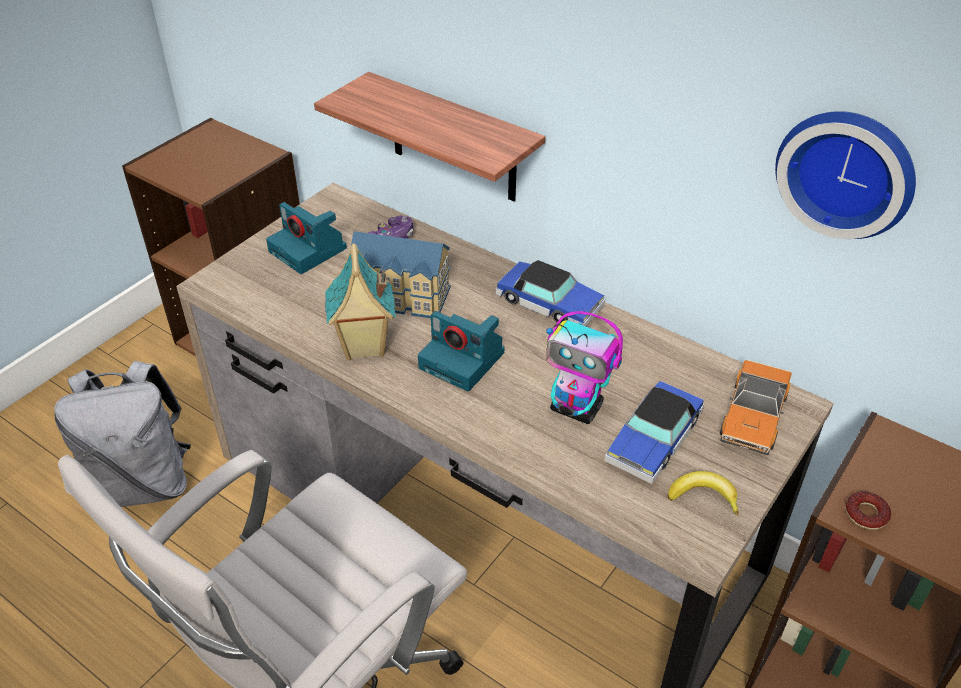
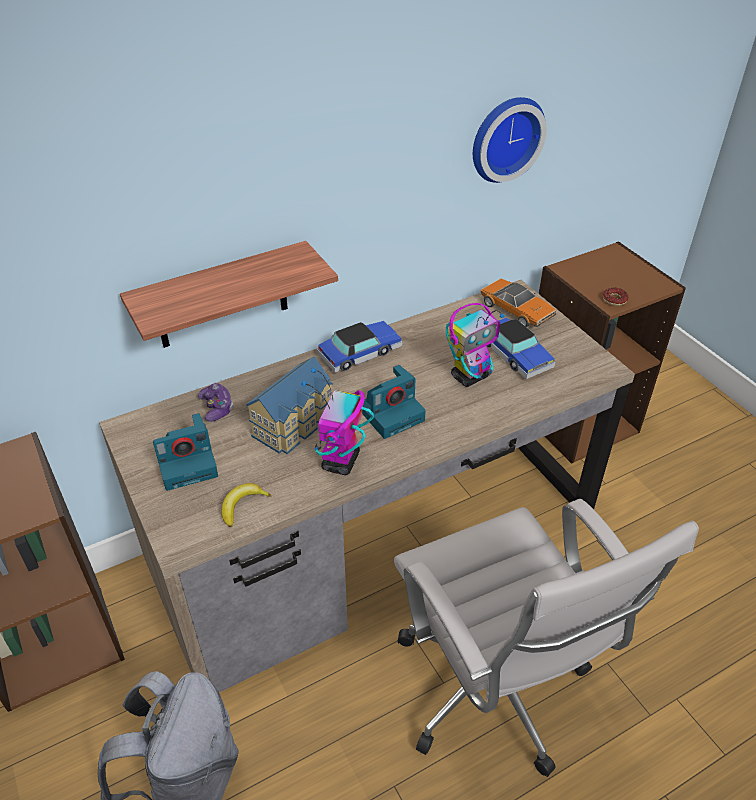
camera: 65 degrees left, 0 degrees up
(364, 347) = (340, 462): toy house -> toy robot
(703, 496) = (568, 353): banana -> banana (242, 506)

